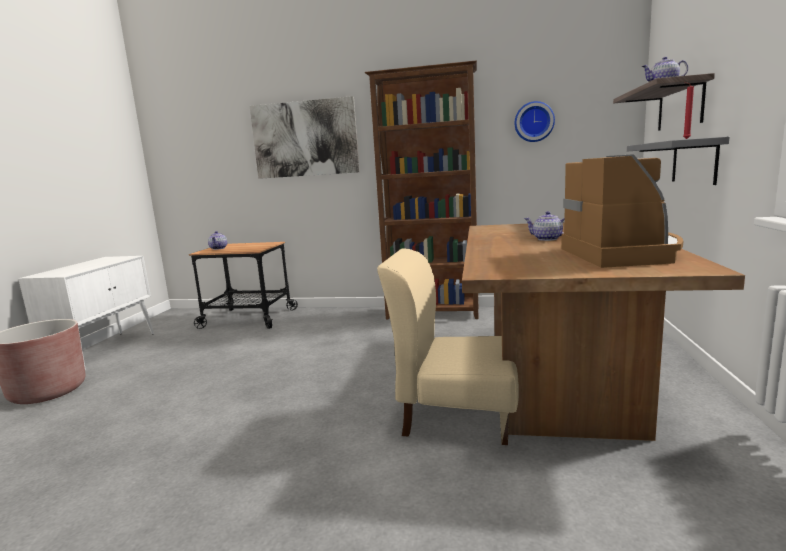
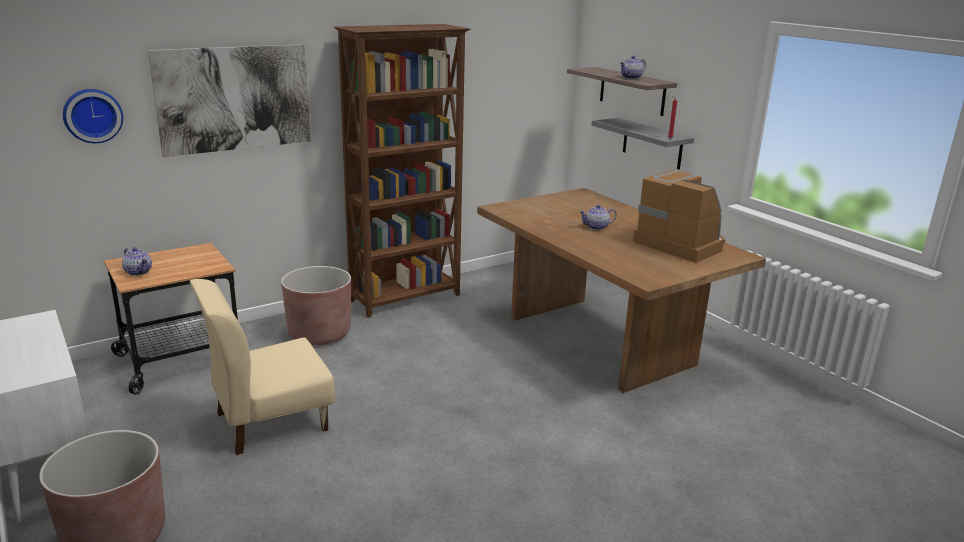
camera: 45 degrees left, 10 degrees up
(339, 321) = (319, 334): none -> brown planter
(456, 415) = (578, 391): beige chair -> beige chair (270, 421)
(534, 122) = (491, 81): wall clock -> wall clock (92, 115)

